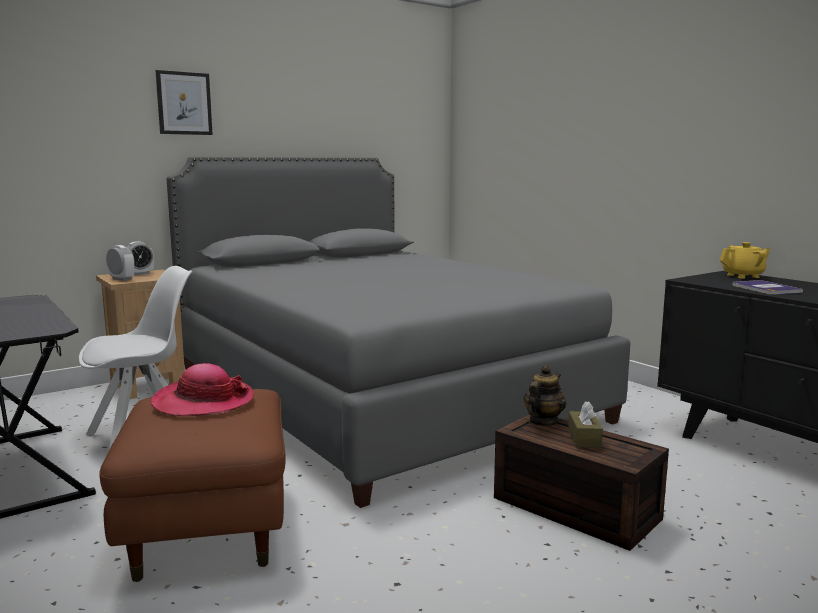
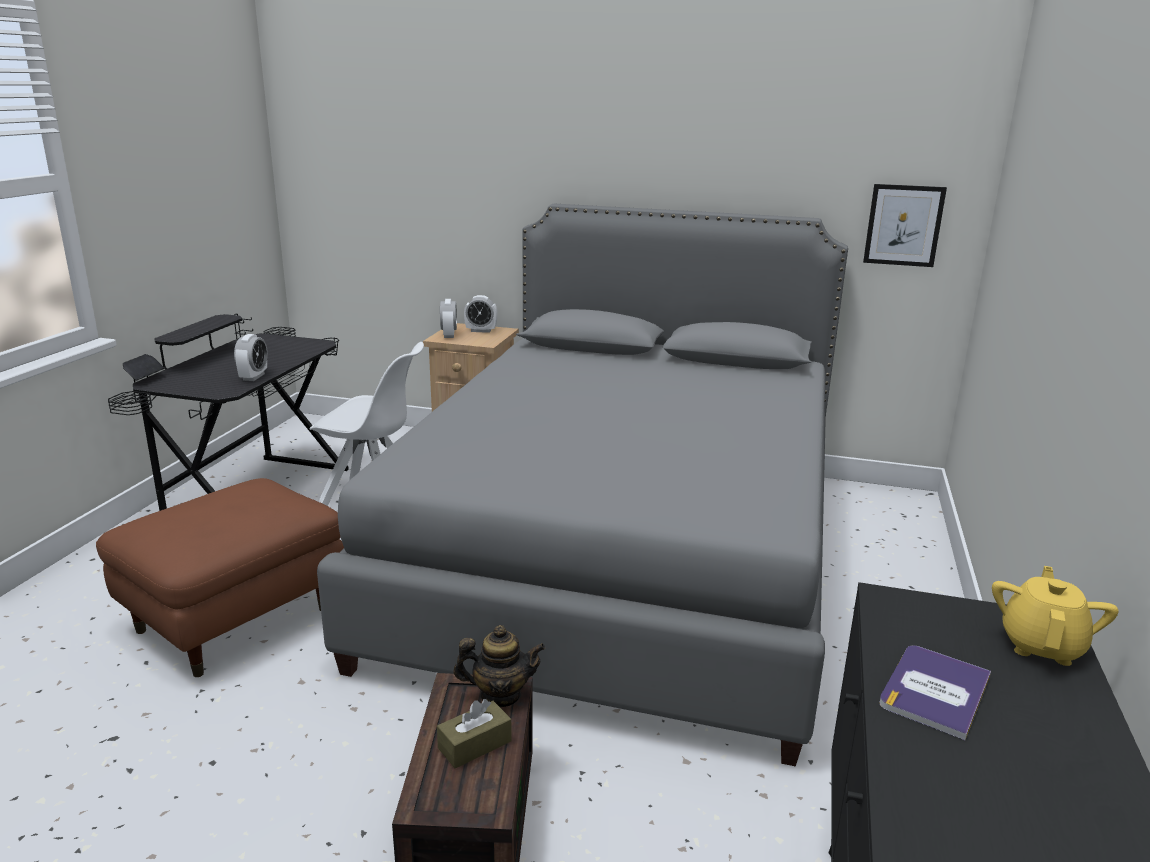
camera: 50 degrees right, 10 degrees up
(45, 319) = (253, 377): none -> alarm clock
(184, 103) = (557, 137): picture -> picture (903, 225)
(203, 401) = (246, 503): hat -> none
(743, 276) = (1041, 645): yellow teapot -> yellow teapot turned 105 degrees counterclockwise

